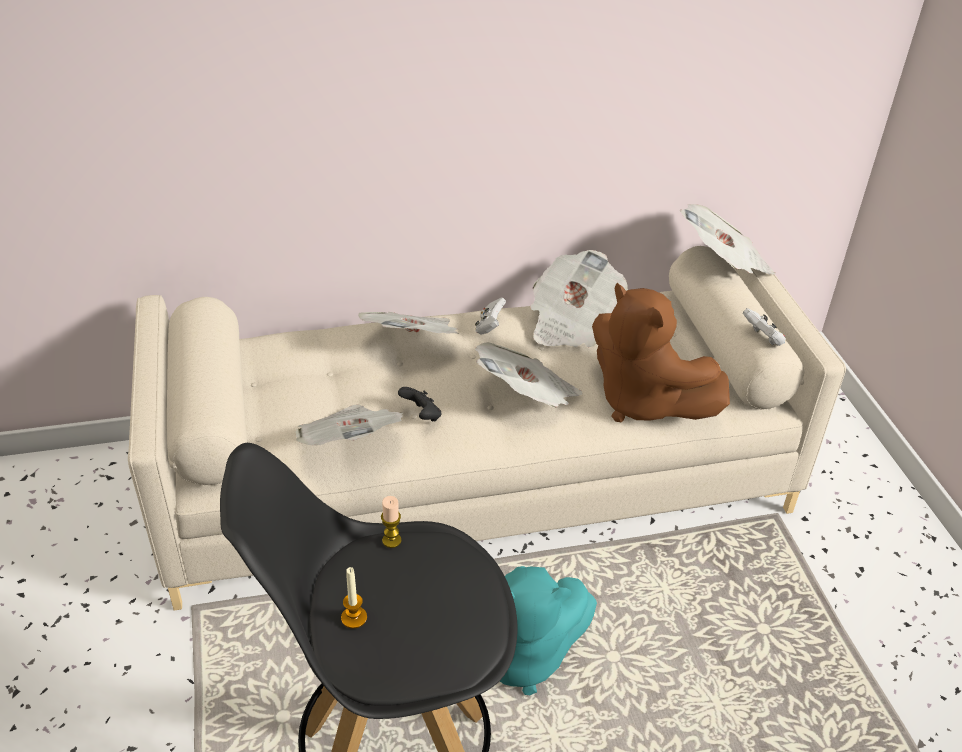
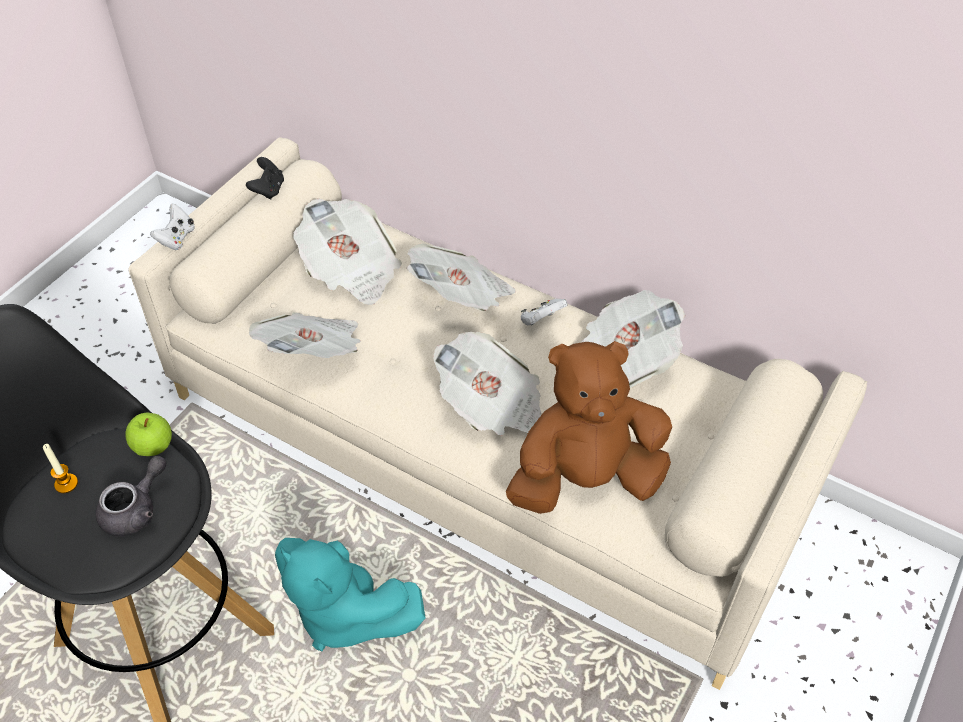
camera: 45 degrees right, 10 degrees up
(391, 540) = (153, 447): candle -> apple
(421, 416) = (391, 364): black game controller -> black game controller (268, 190)
(445, 588) = (136, 510): none -> grey teapot
(643, 401) = (585, 479): brown plush toy -> brown plush toy turned 75 degrees clockwise
(723, 263) = (795, 396): newspaper -> newspaper (351, 271)
(762, 338) = (715, 498): white game controller -> white game controller (177, 238)

